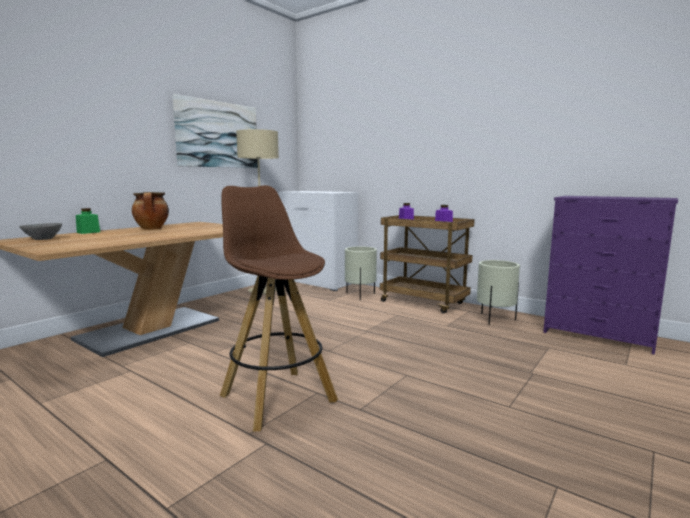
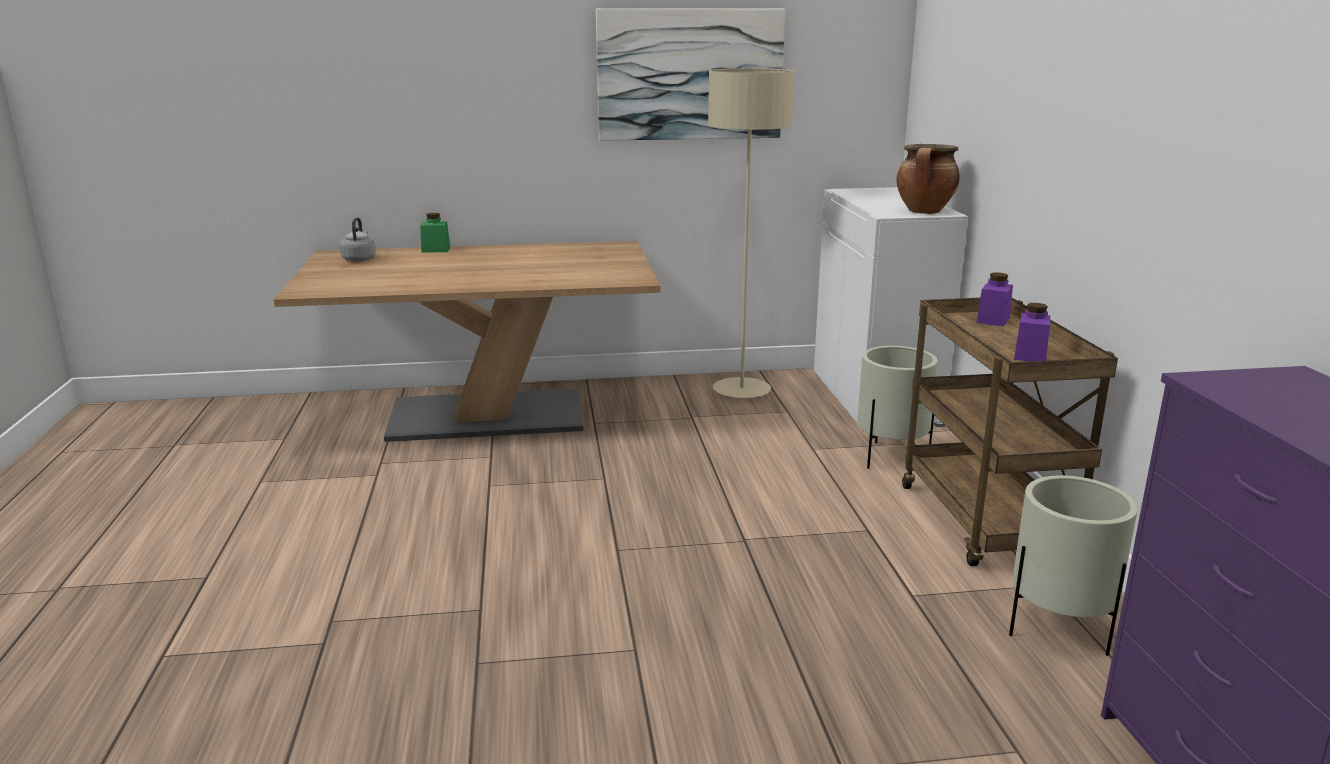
camera: 45 degrees right, 10 degrees up
(42, 239) = (359, 259): grey bowl -> grey kettle
(152, 229) = (517, 256): cooking pot -> cooking pot (925, 212)
(277, 397) = (431, 591): brown stool -> none

